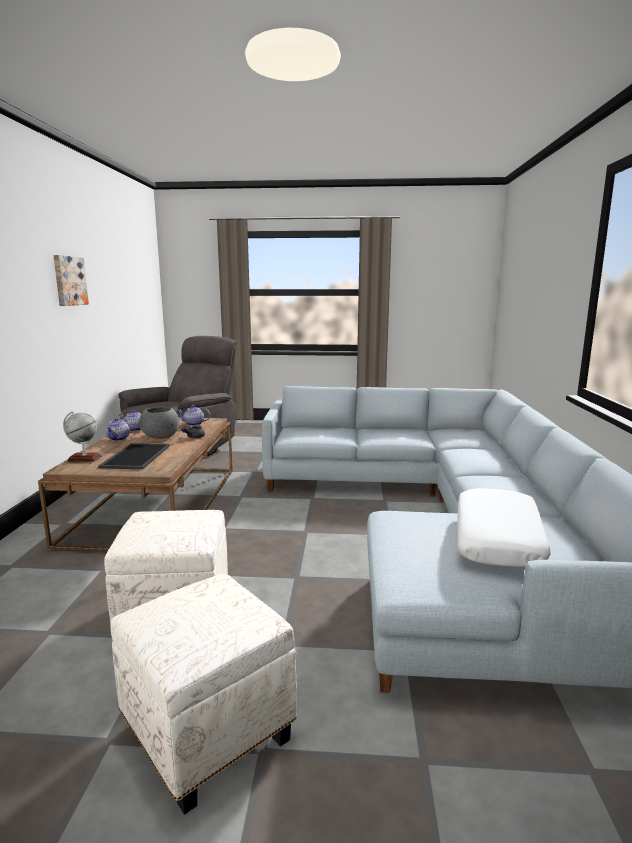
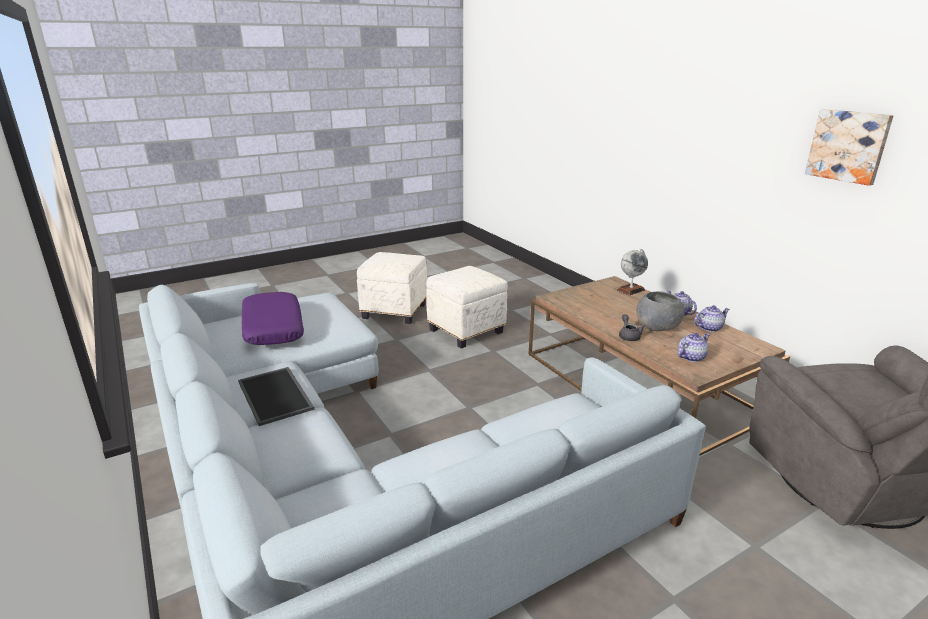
camera: 145 degrees right, 10 degrees up
(135, 456) = (606, 302): tray -> tray (276, 395)
(498, 539) = (272, 328): white pillow -> purple pillow

